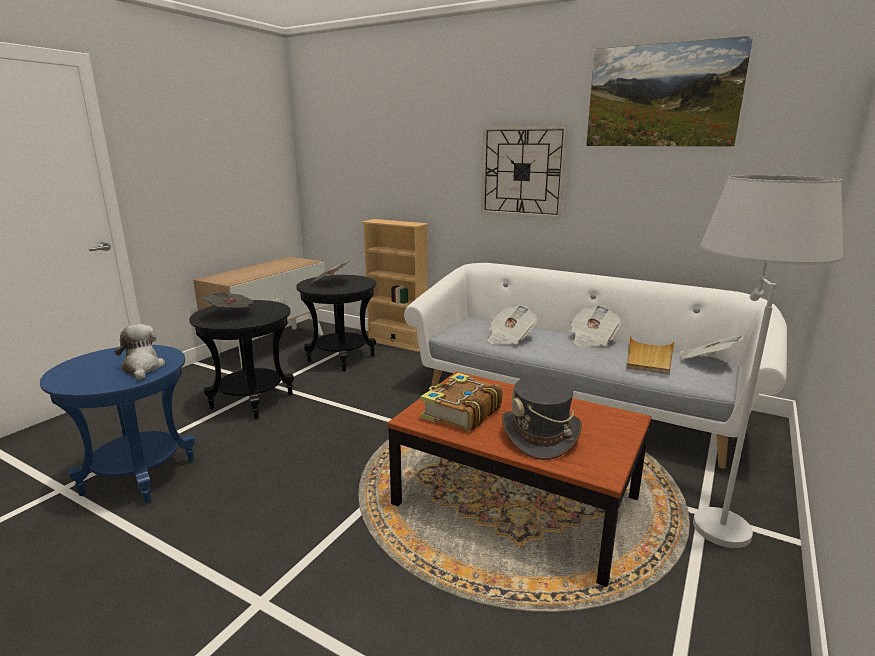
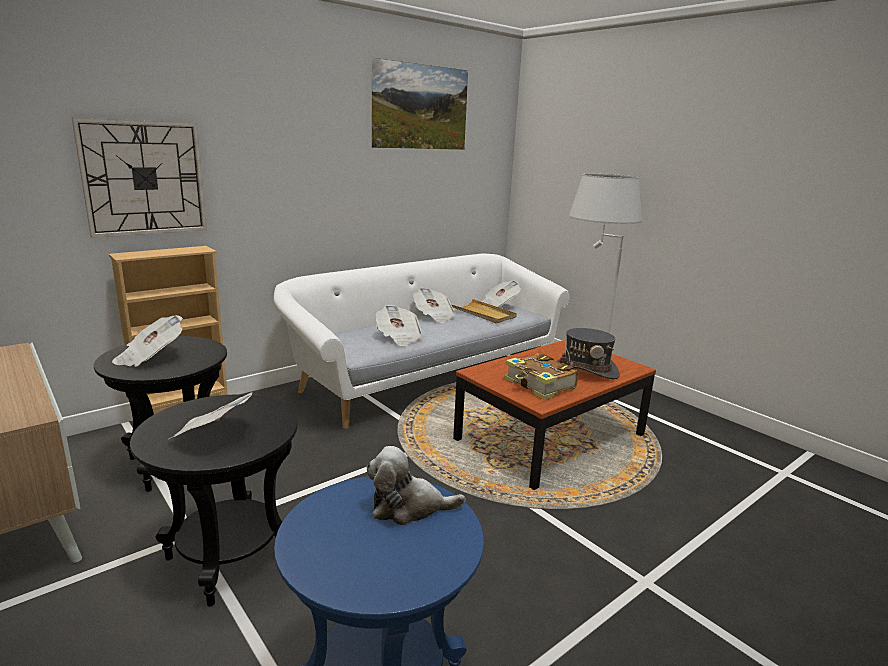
camera: 70 degrees left, 0 degrees up
(522, 172) = (315, 173): wall clock -> wall clock (144, 178)

